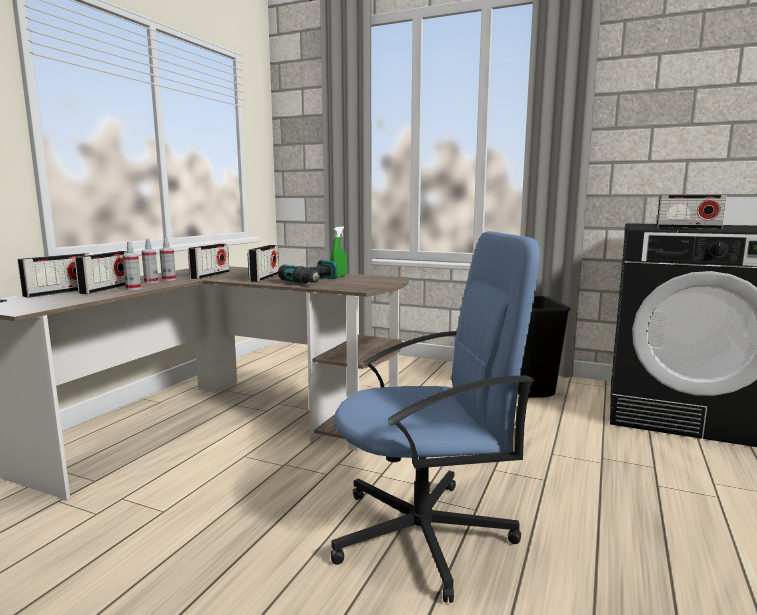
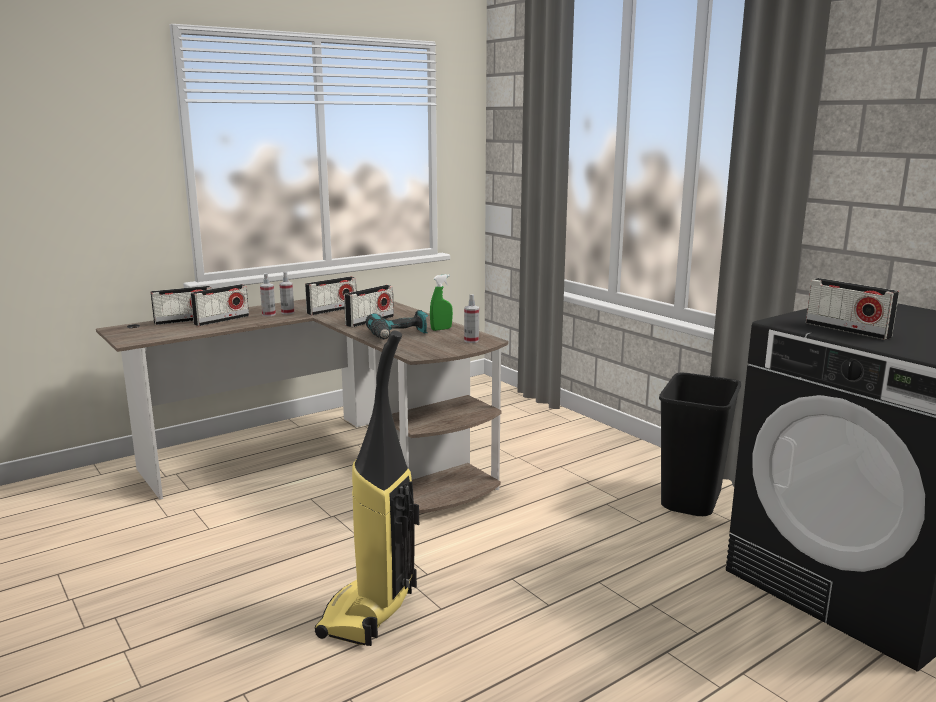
camera: 30 degrees right, 5 degrees up
(133, 288) = (240, 323): spray bottle -> spray bottle (471, 341)
(425, 534) = (370, 613): blue office chair -> vacuum cleaner

